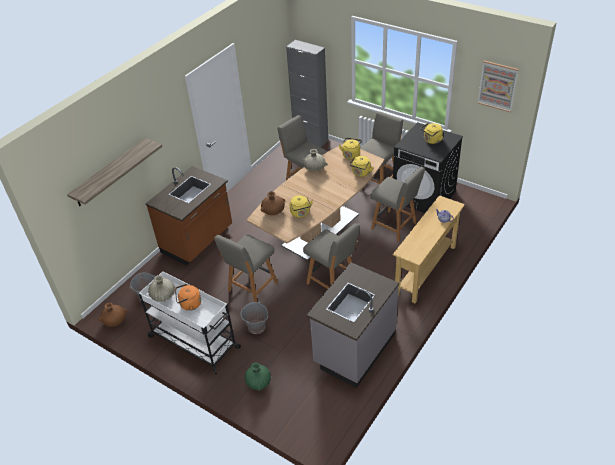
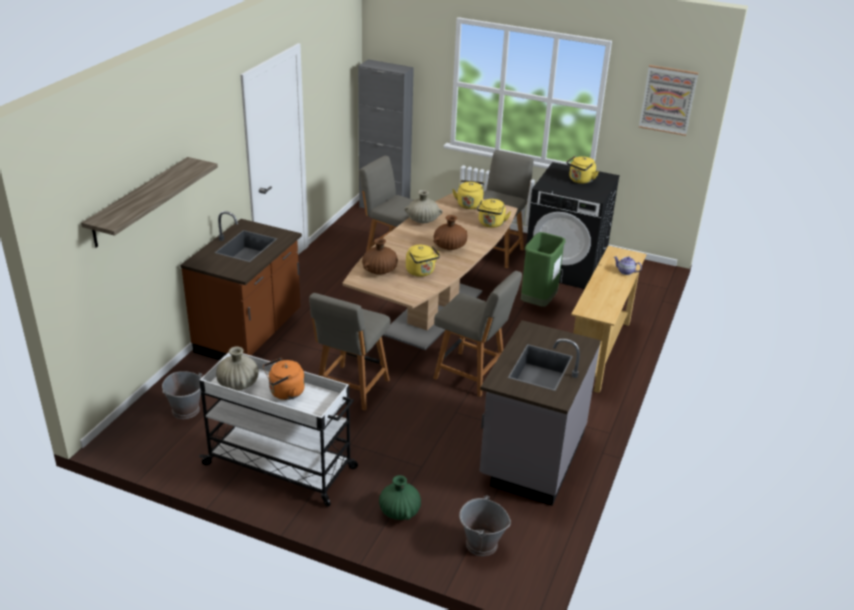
camera: 15 degrees left, 10 degrees down
(115, 321) = (139, 447): brown vase -> brown vase (450, 247)
(256, 327) = (374, 438): grey bucket -> grey bucket (481, 544)
(395, 226) = (538, 303): grey chair -> green trash can

